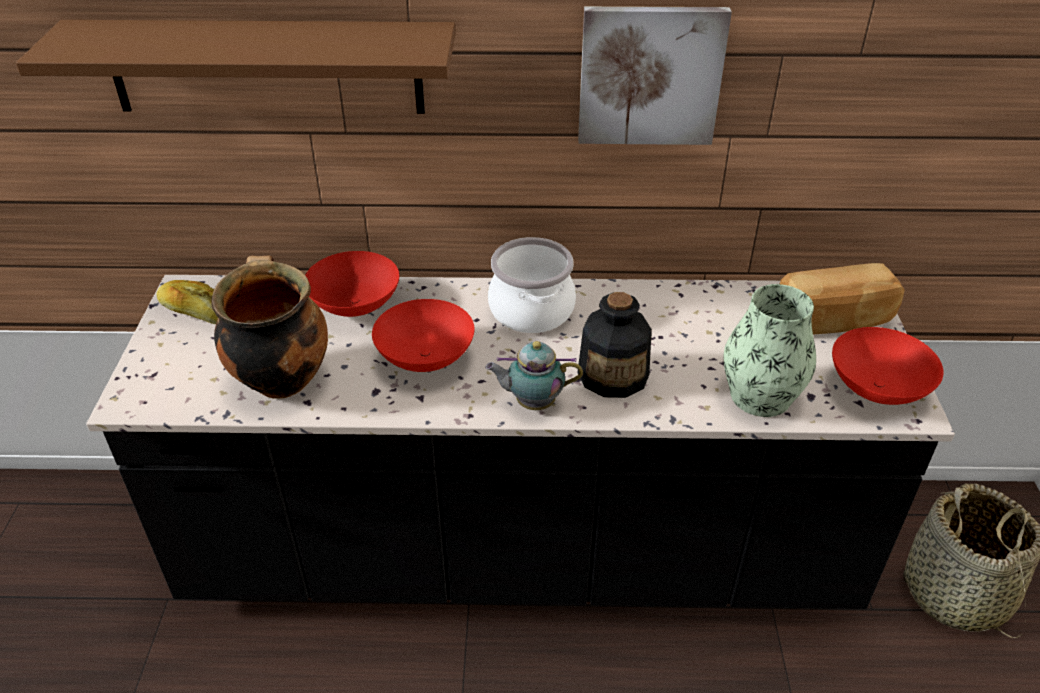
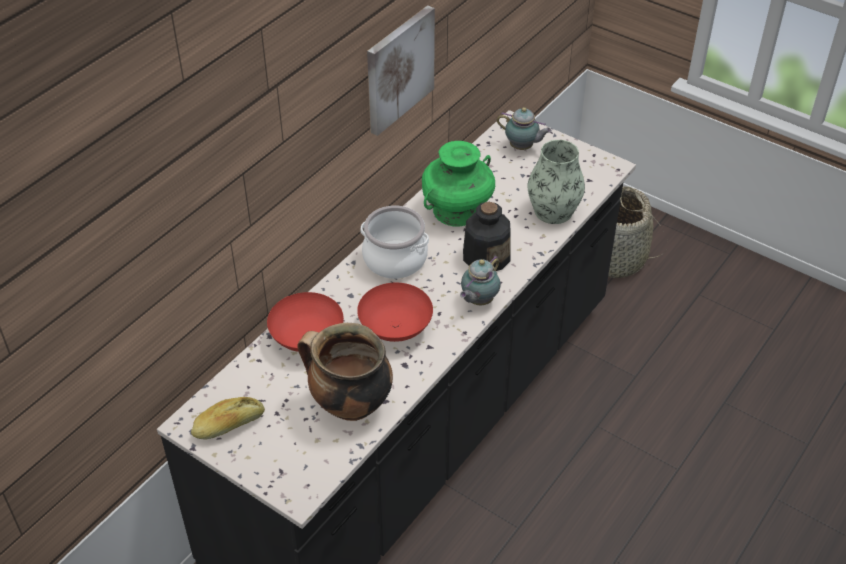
camera: 55 degrees left, 5 degrees up
(266, 67) = (210, 214): brown shelf -> none
(660, 319) = (456, 210): none -> green vase
(834, 320) = (522, 147): bread -> teapot
(876, 390) = (586, 168): red bowl -> none

